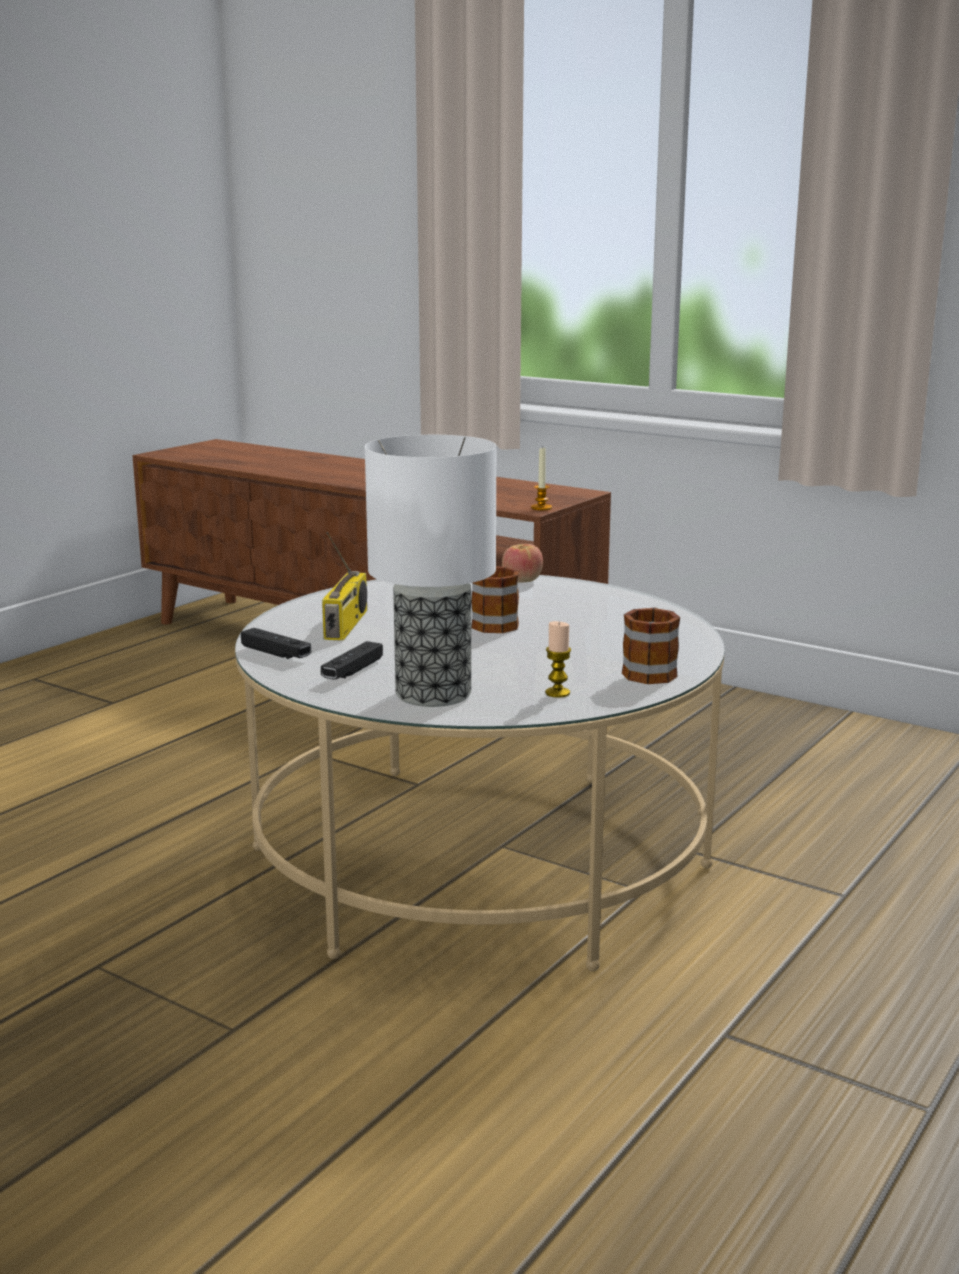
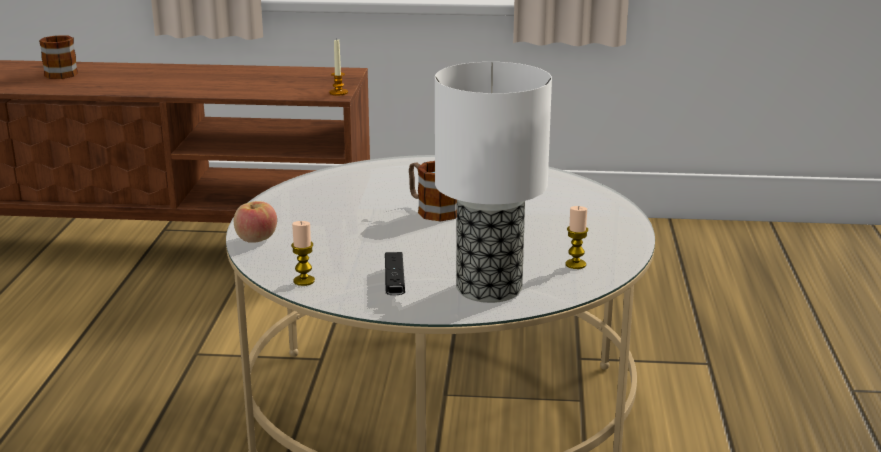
camera: 30 degrees left, 5 degrees up
(276, 654) = (304, 281): black game controller -> candle
(347, 625) = (321, 238): radio -> none
(521, 581) = (396, 165): apple -> apple (256, 239)
(650, 670) = (608, 228): mug -> mug (60, 72)

